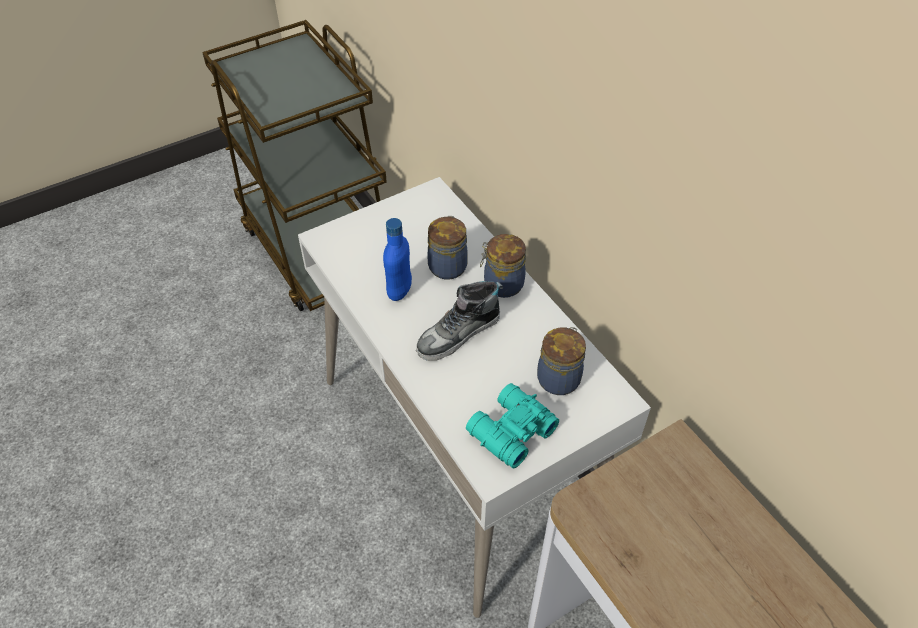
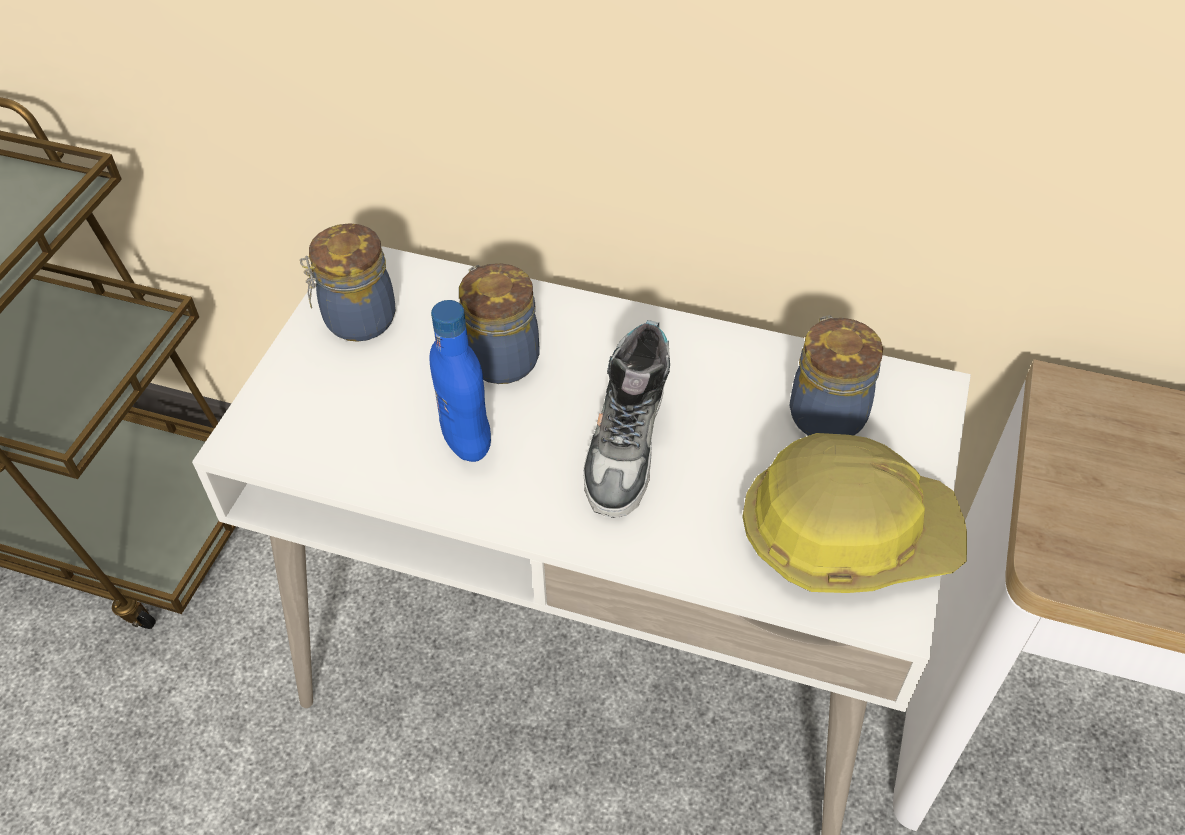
camera: 40 degrees left, 0 degrees up
(501, 284) = (608, 336): jar -> jar (357, 320)
(509, 431) = (846, 534): turquoise binoculars -> hard hat

